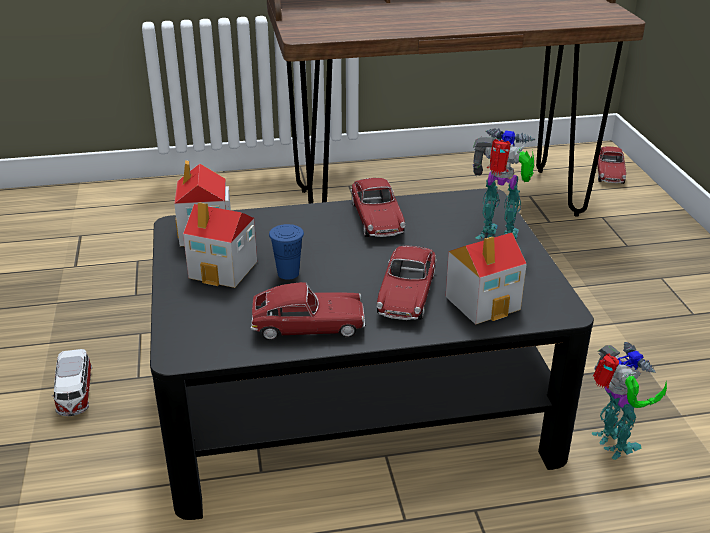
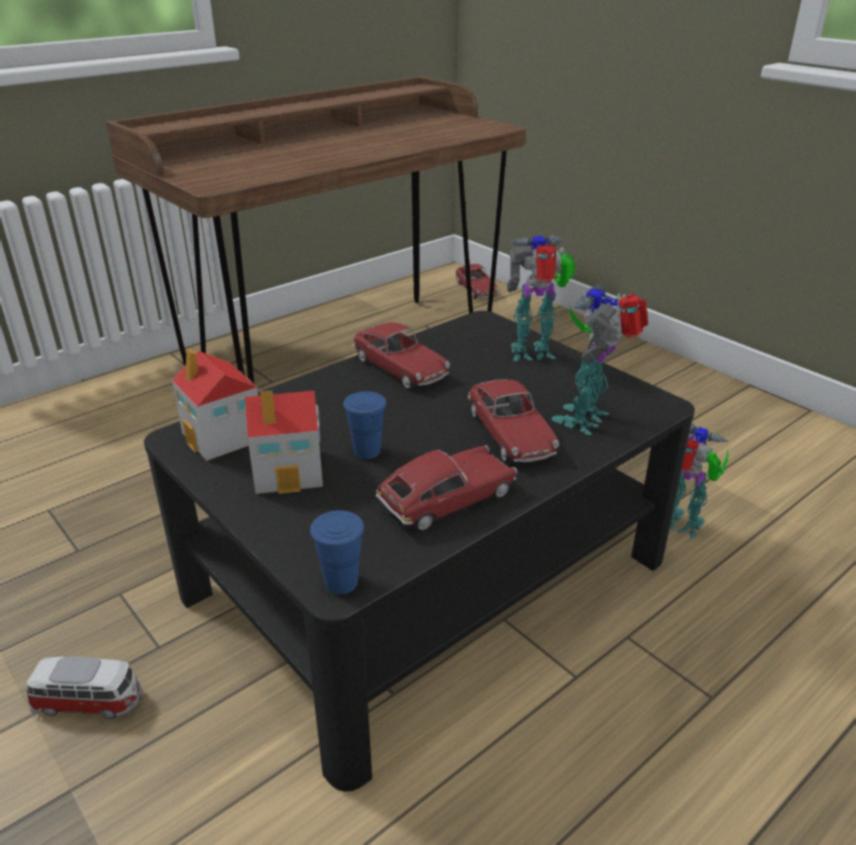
camera: 30 degrees left, 0 degrees up
(75, 395) = (90, 702): toy car -> toy car turned 45 degrees counterclockwise
(184, 353) = (341, 582): none -> blue cup
(483, 302) = (587, 418): toy house -> toy robot

